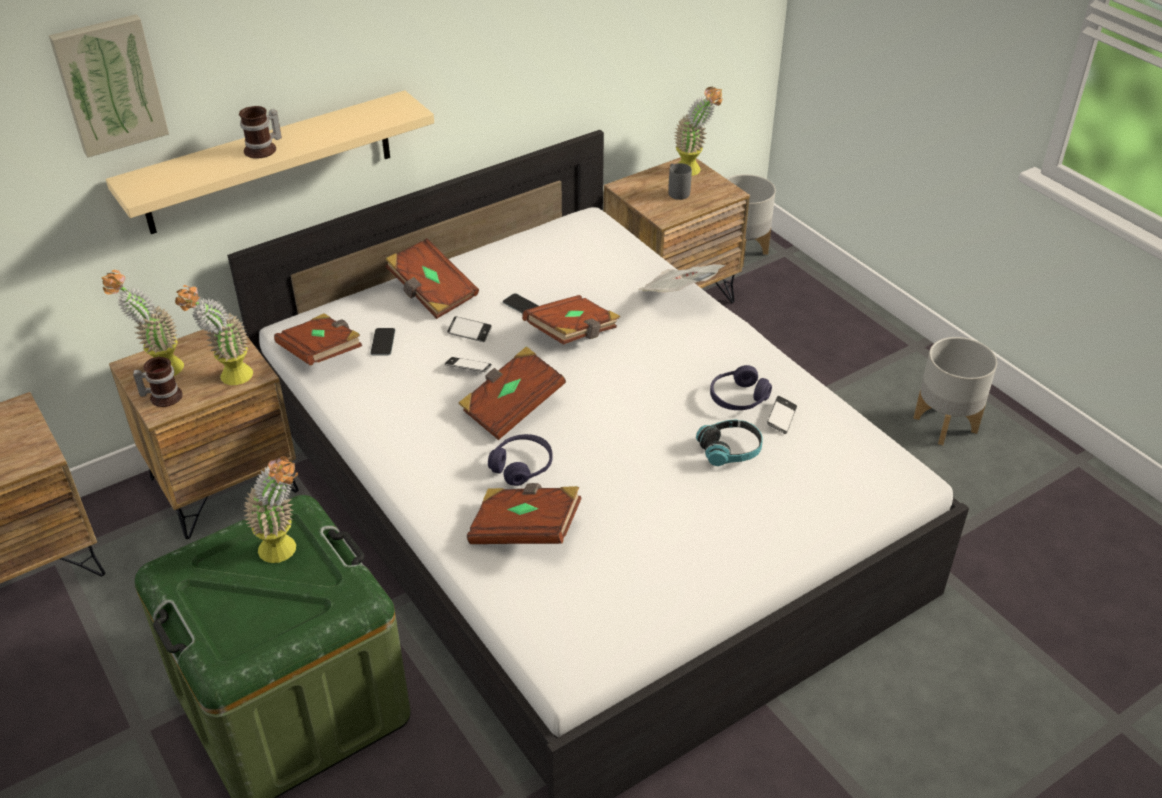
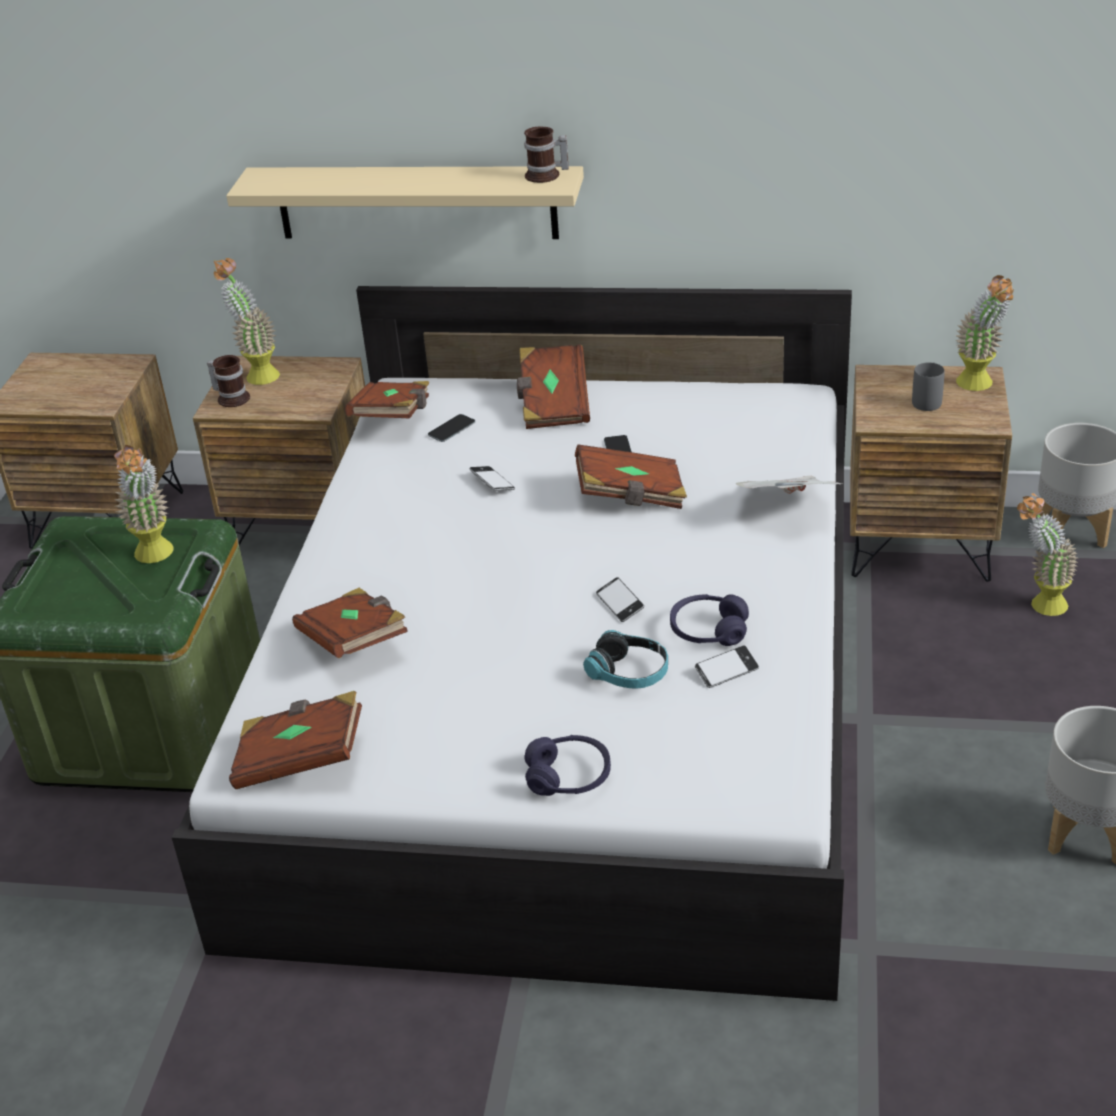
camera: 45 degrees right, 5 degrees down
(109, 84) = (257, 74): picture -> none
(228, 378) = (293, 404): potted plant -> potted plant (1039, 605)
(264, 149) = (388, 181): mug -> mug (546, 176)
(469, 332) = (538, 453): phone -> phone (620, 604)
(512, 407) = (485, 535): brown book -> brown book (300, 759)
(522, 466) = (425, 589): purple headphones -> purple headphones (568, 777)

